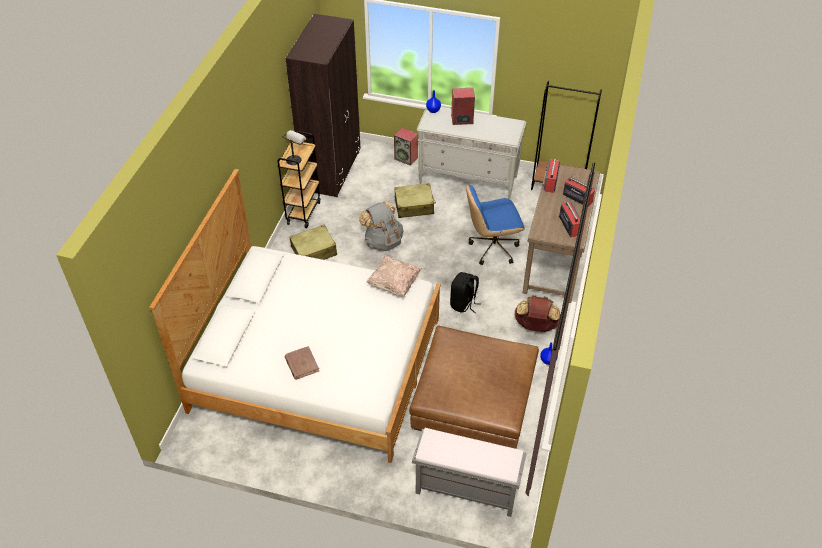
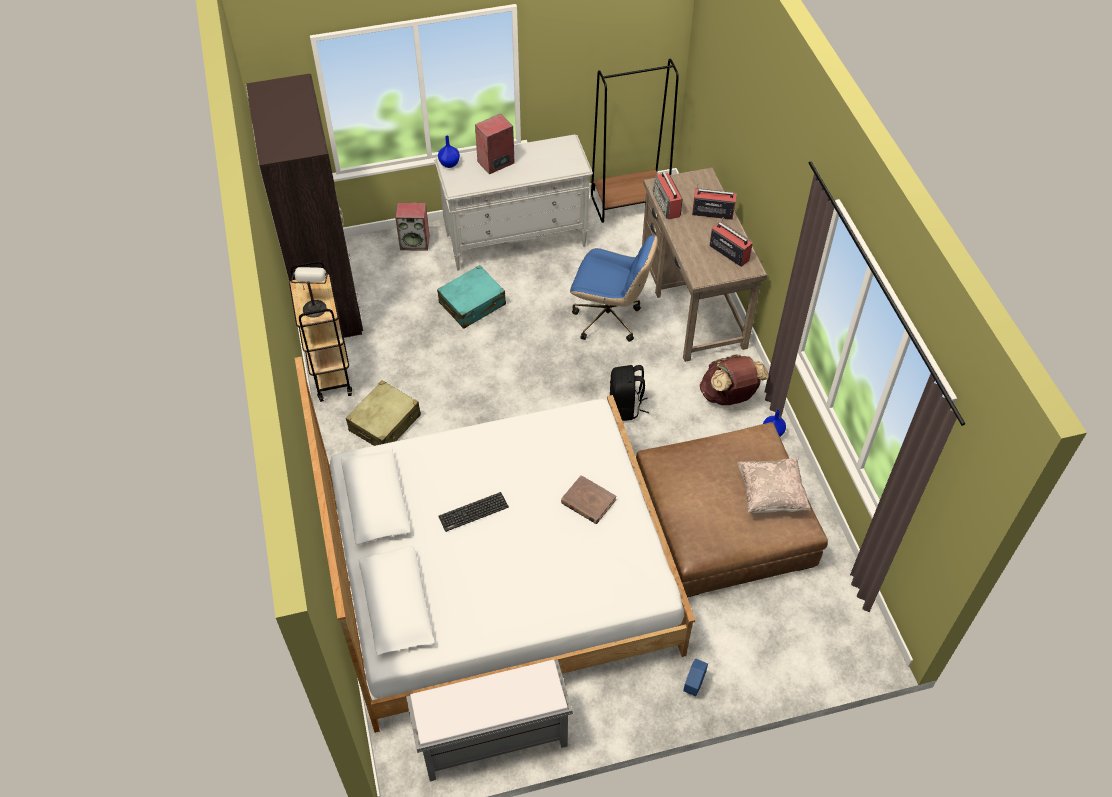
camera: 30 degrees left, 5 degrees up
(301, 364) = (527, 588): brown book -> brown book (588, 501)
(303, 309) = (473, 512): none -> keyboard
(383, 241) = (466, 369): grey backpack -> none
(383, 481) = (694, 685): none -> blue planter
(394, 284) = (562, 422): beige pillow -> beige pillow (770, 495)
(414, 206) = (472, 304): beige suitcase -> turquoise suitcase
(465, 489) = (794, 642): grey bench -> grey bench (492, 740)
(492, 249) = (609, 321): blue office chair -> blue office chair turned 120 degrees counterclockwise

